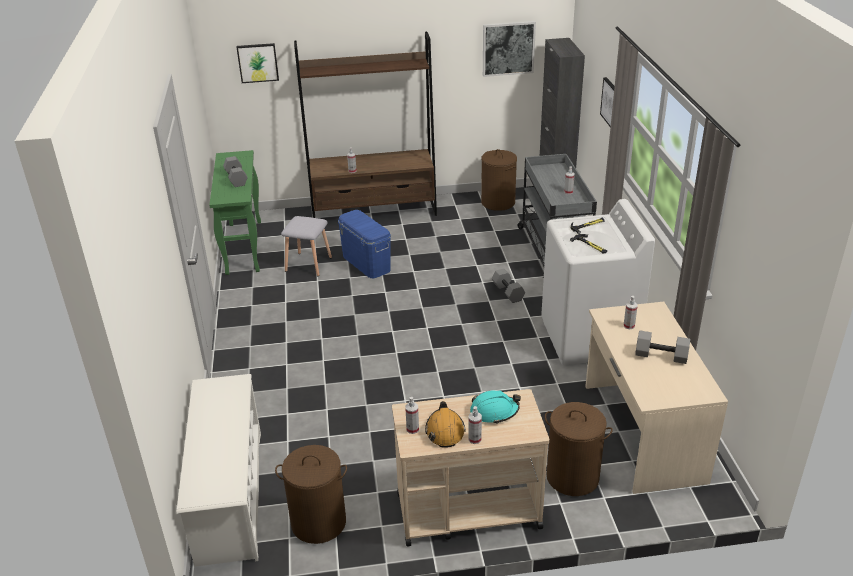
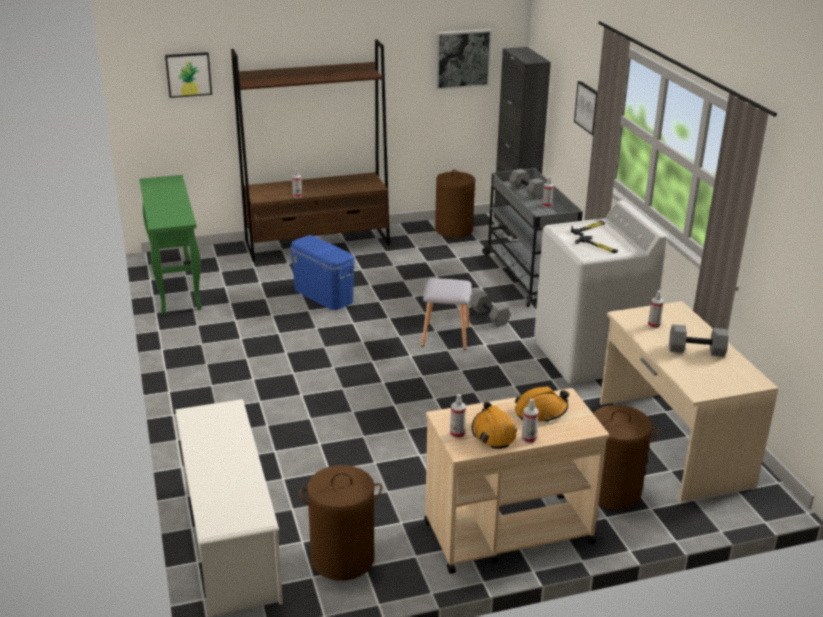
camera: 10 degrees left, 5 degrees down
(235, 178) = (171, 203): grey dumbbell -> grey dumbbell (526, 192)
(308, 264) = (256, 299): grey stool -> grey stool (445, 336)
(494, 412) = (540, 411): turquoise hard hat -> orange hard hat

